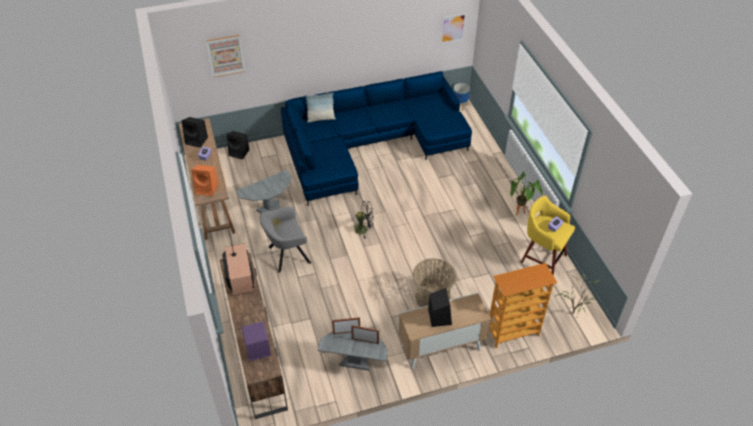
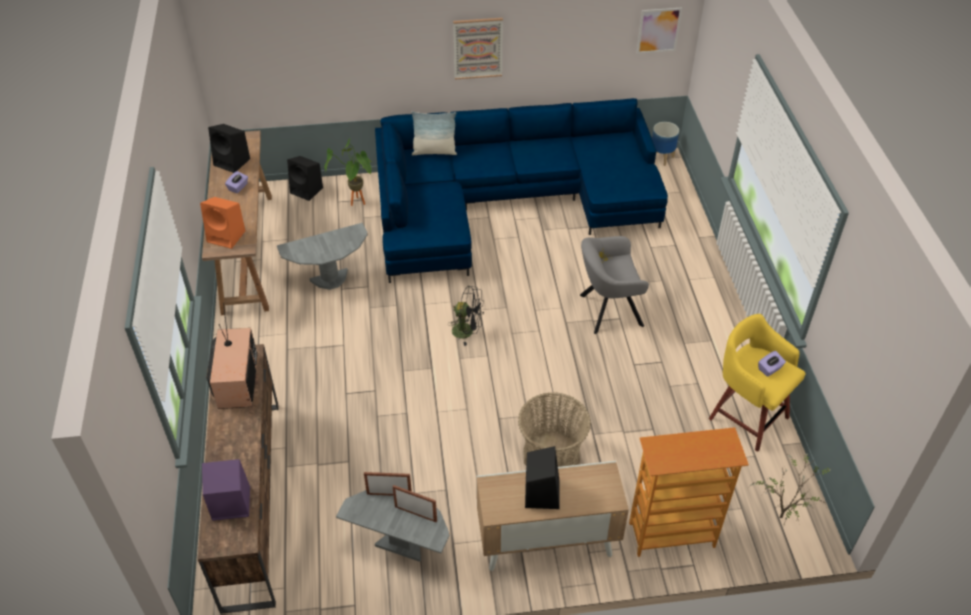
camera: 10 degrees right, 0 degrees up
(226, 55) = (290, 35): picture -> picture (478, 48)
(286, 255) = (337, 356): grey armchair -> grey armchair (607, 310)
(519, 214) = (723, 339): potted plant -> potted plant (357, 205)

